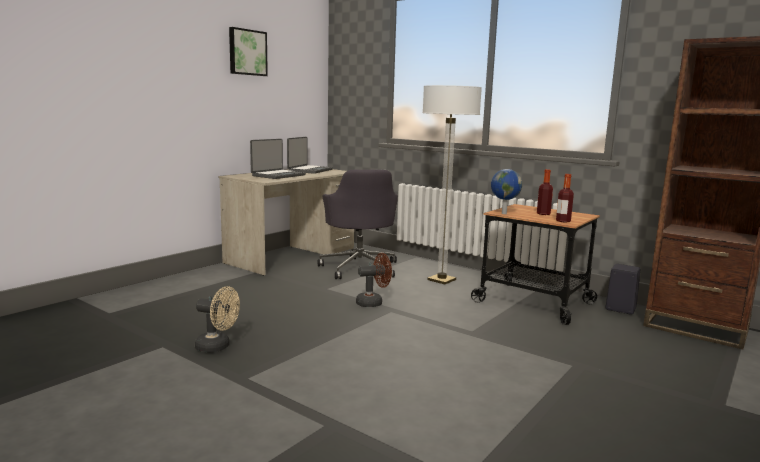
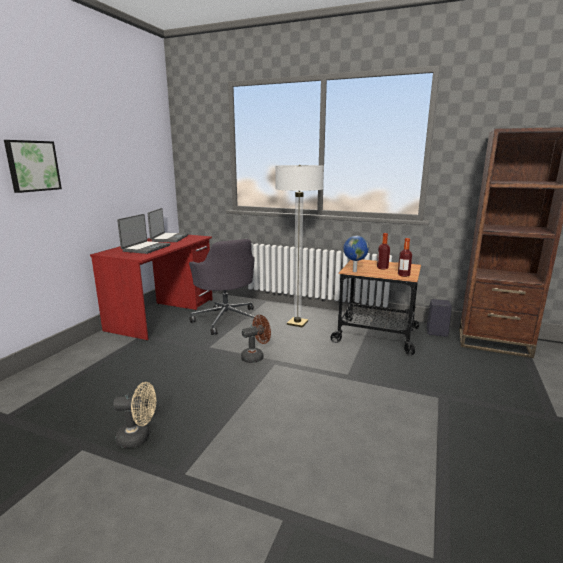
camera: 15 degrees left, 5 degrees up
(247, 52) = (102, 136): picture -> picture (32, 166)
(292, 256) = (163, 314): beige desk -> red desk

